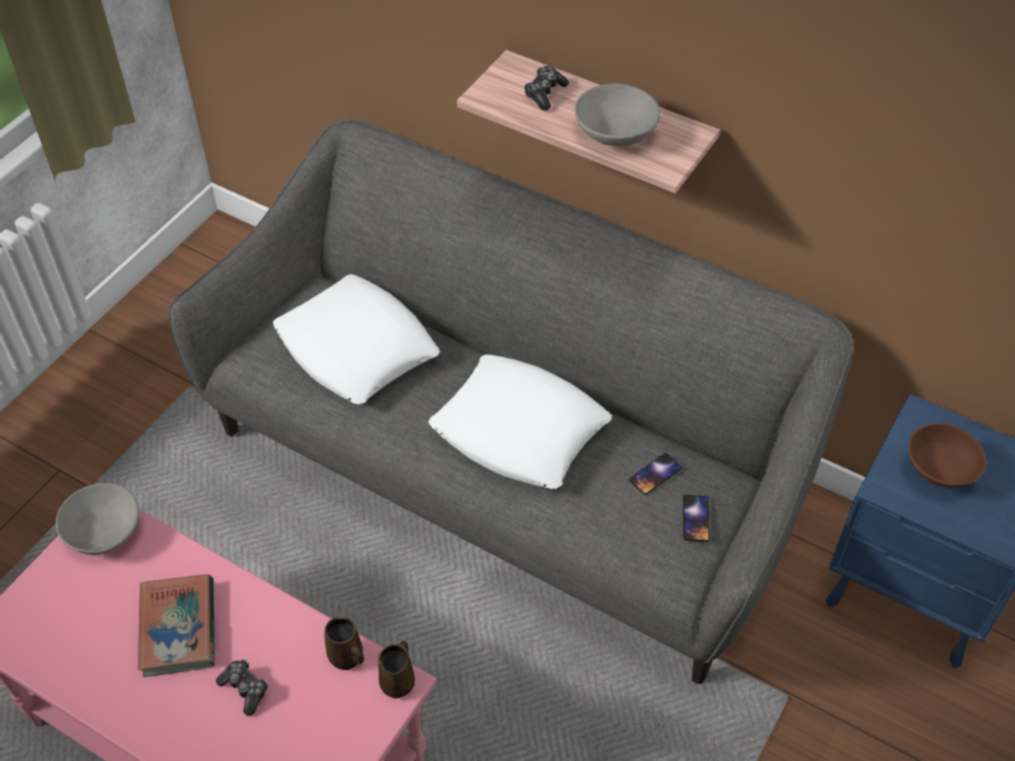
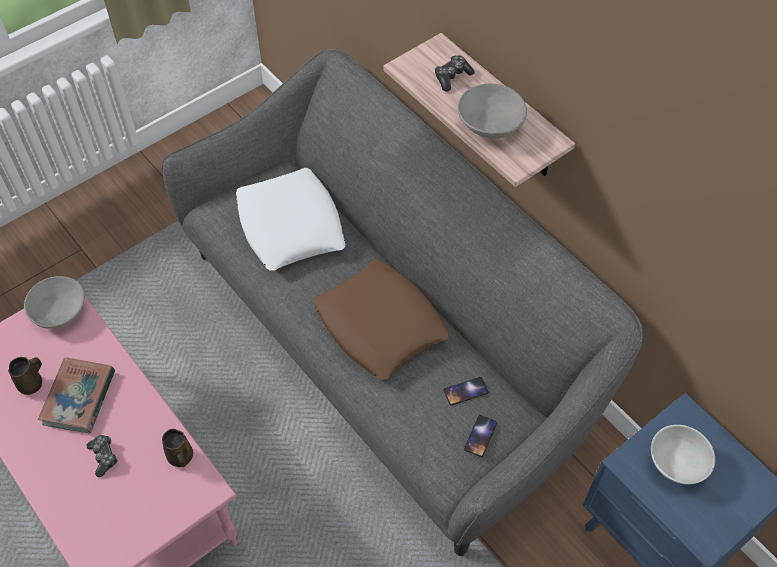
camera: 20 degrees right, 5 degrees up
(398, 681) = (208, 487): brown mug -> brown mug (32, 384)
(520, 430) = (380, 325): white pillow -> brown pillow
(937, 472) = (676, 464): brown bowl -> white bowl

